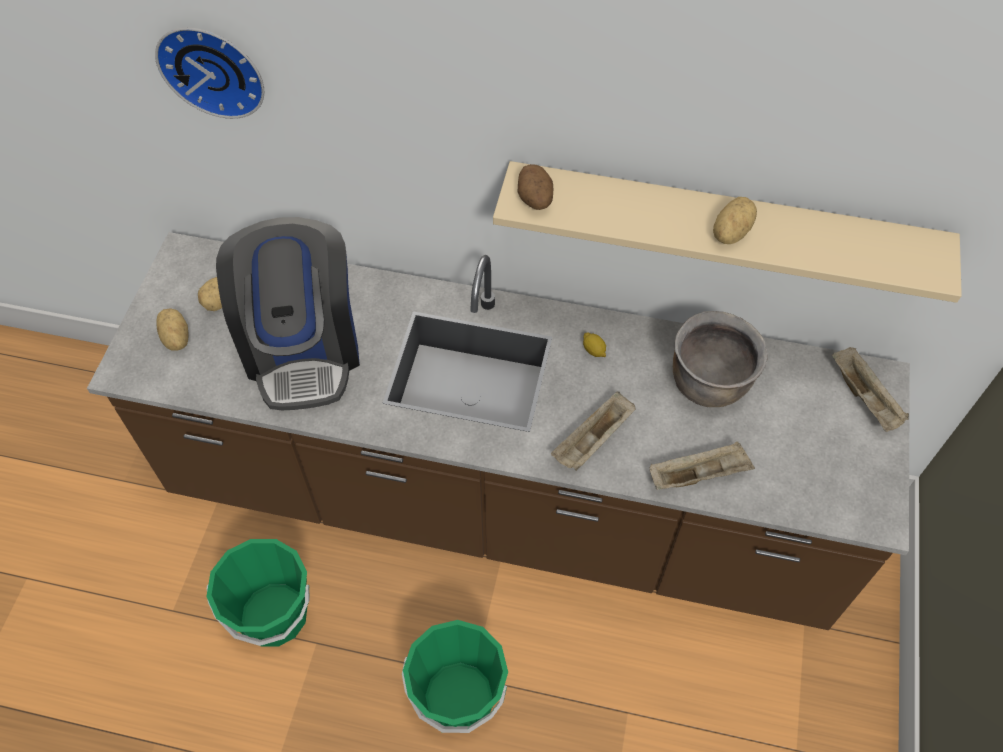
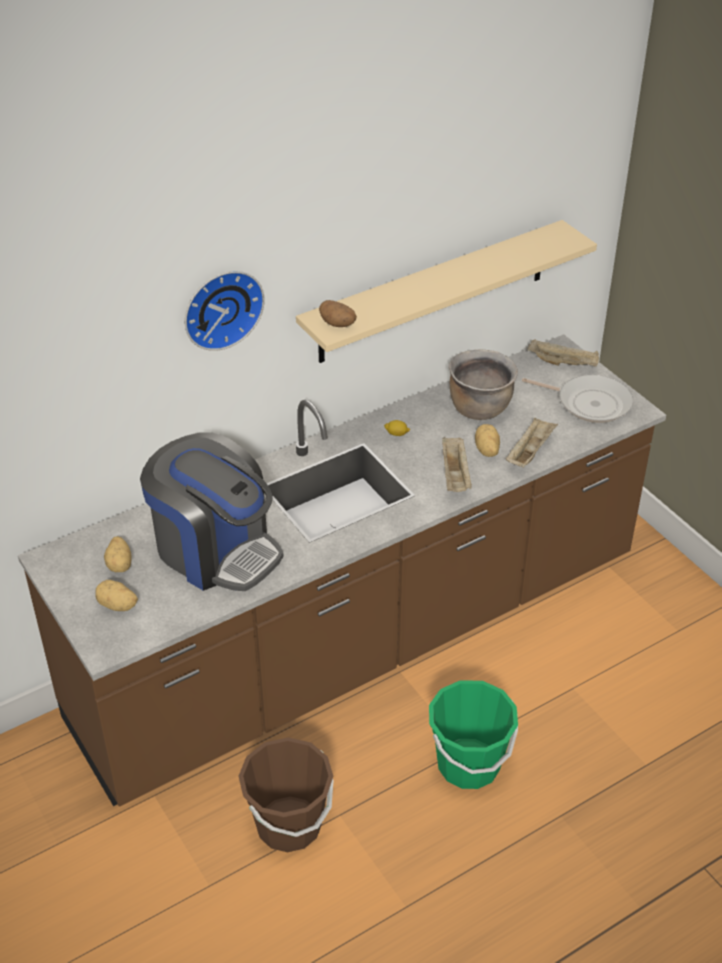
camera: 45 degrees left, 15 degrees down
(213, 68) = (72, 352): wall clock -> wall clock (221, 307)
(274, 615) = (289, 825): green bucket -> brown bucket
(729, 232) = (458, 280): potato -> potato (486, 450)
(835, 468) = (589, 403): none -> frying pan

